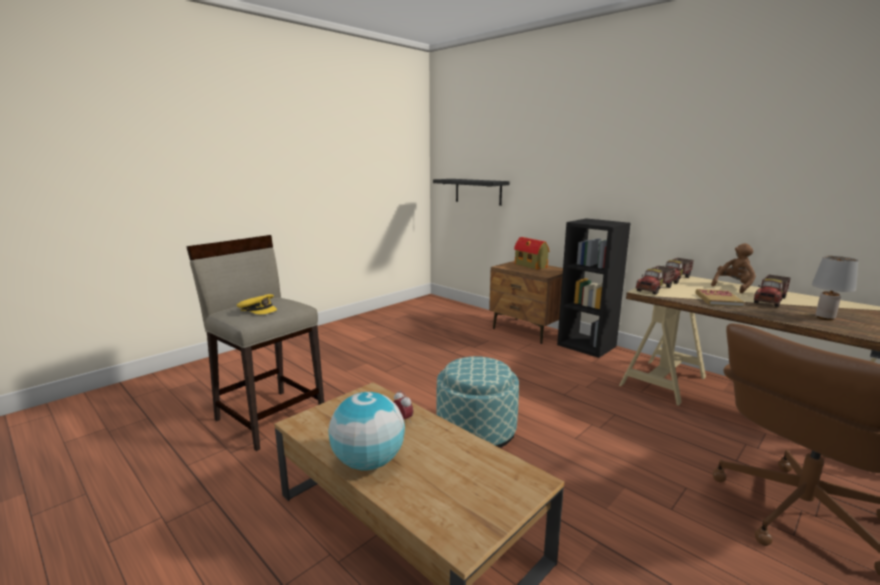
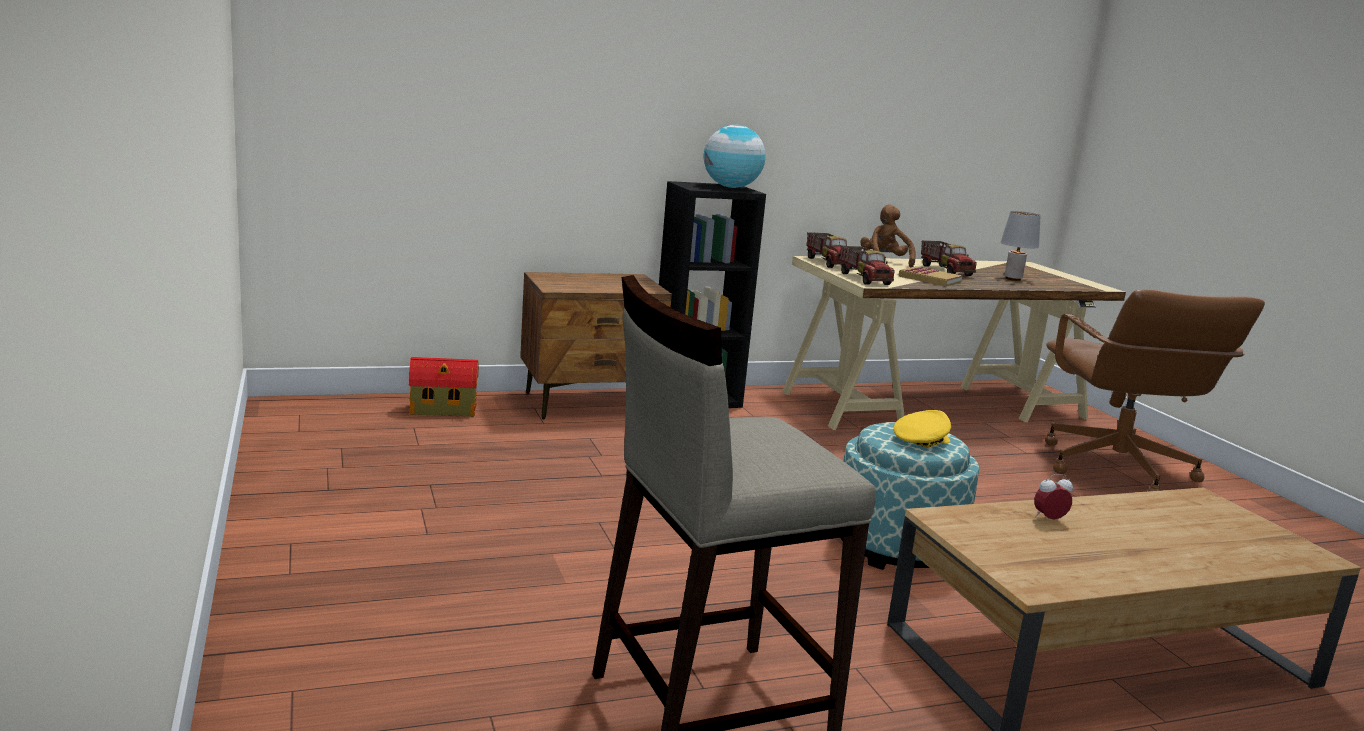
camera: 65 degrees left, 0 degrees up
(258, 310) = (774, 448): yellow cap -> yellow cap (921, 440)
(368, 462) = (1160, 563): globe -> globe (731, 187)
(478, 191) = (410, 130): black shelf -> none
(531, 266) = (582, 278): toy house -> toy house (445, 410)

